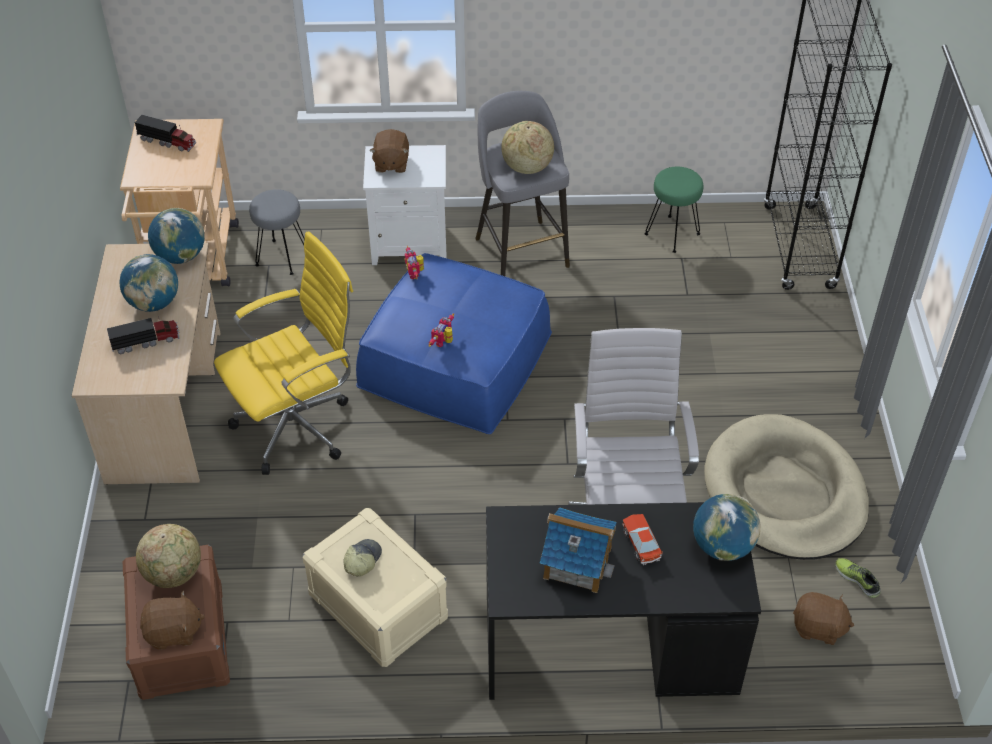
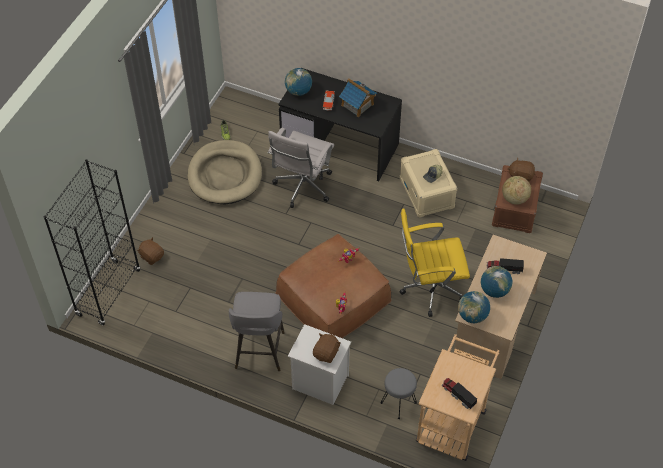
camera: 155 degrees left, 5 degrees up
(455, 359) = (333, 296): blue ottoman -> brown ottoman
(527, 167) = (258, 301): globe -> none
(672, 233) = (168, 329): green stool -> none
(818, 628) = (255, 122): brown plush toy -> brown plush toy (152, 256)

